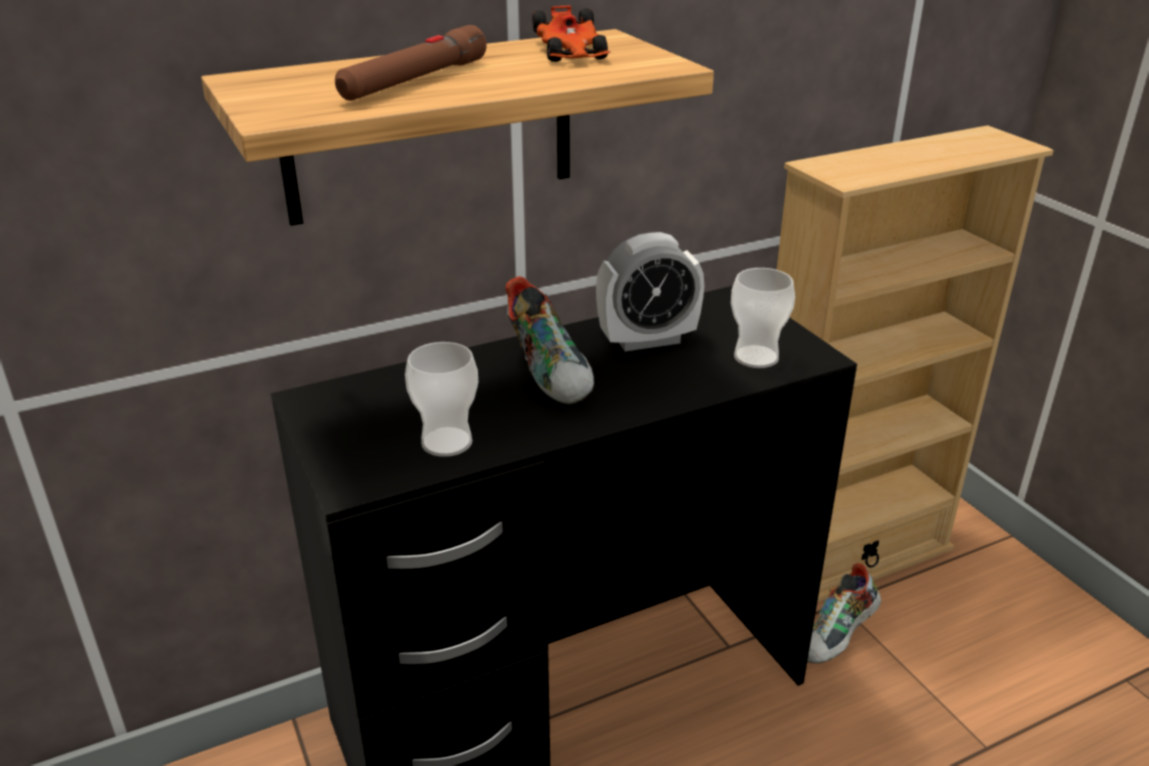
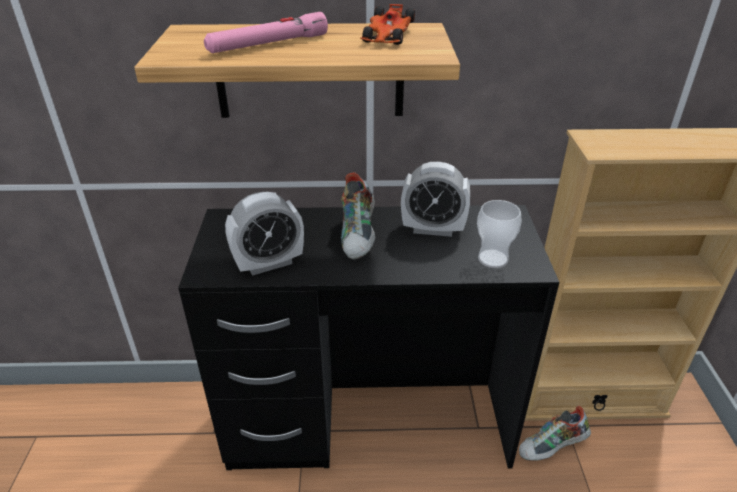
camera: 25 degrees right, 5 degrees up
(414, 81) = (268, 44): brown flashlight -> pink flashlight
(447, 442) = (269, 263): cup -> alarm clock

